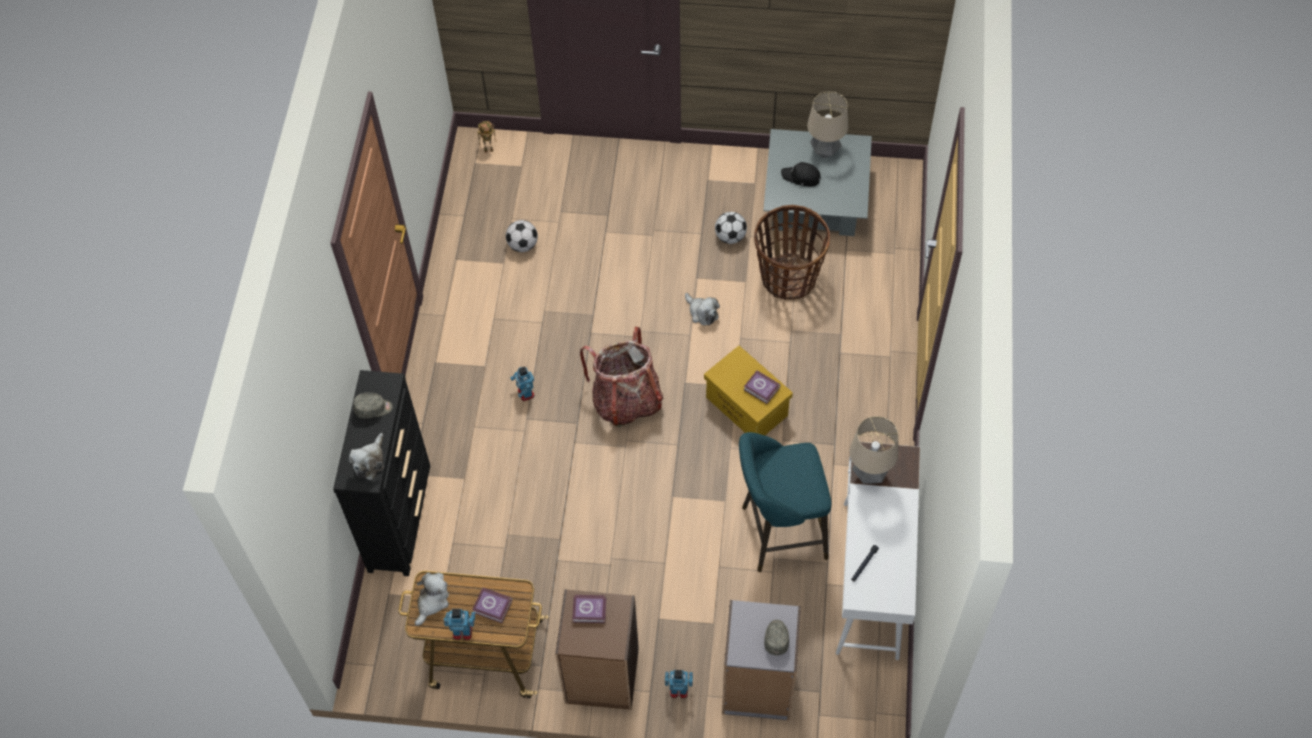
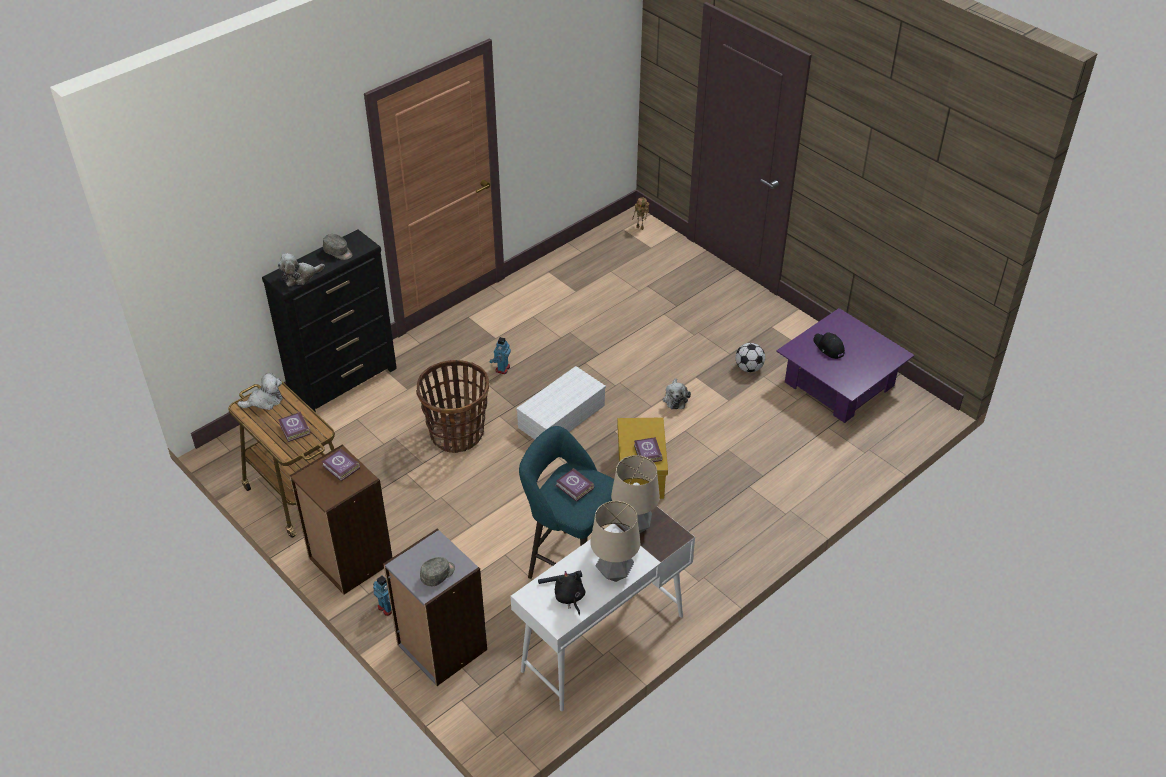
camera: 40 degrees right, 15 degrees down
(462, 631) = (259, 429): toy robot -> none
(523, 245) = (600, 289): football -> none
(626, 401) = (561, 415): backpack -> white storage box
(788, 277) = (763, 417): basket -> basket (457, 434)
(788, 475) = (575, 488): none -> book
(815, 200) = (839, 384): grey coffee table -> purple coffee table
(824, 151) = (865, 343): table lamp -> table lamp (614, 573)
(888, 574) = (570, 598): none -> black plush toy

